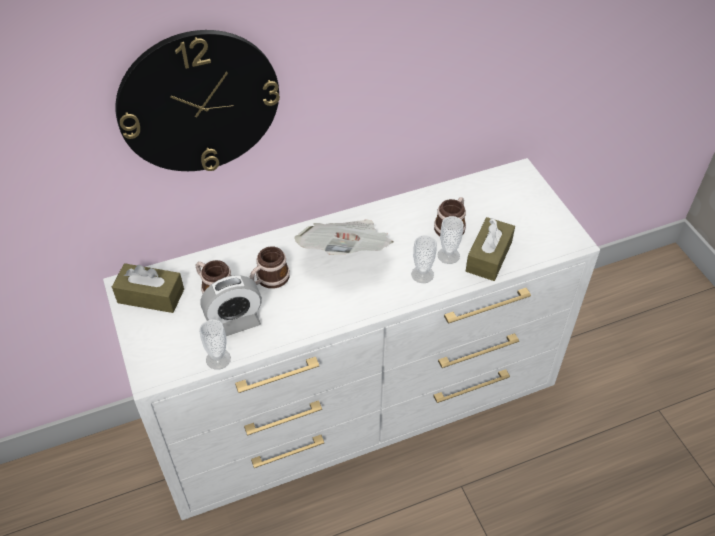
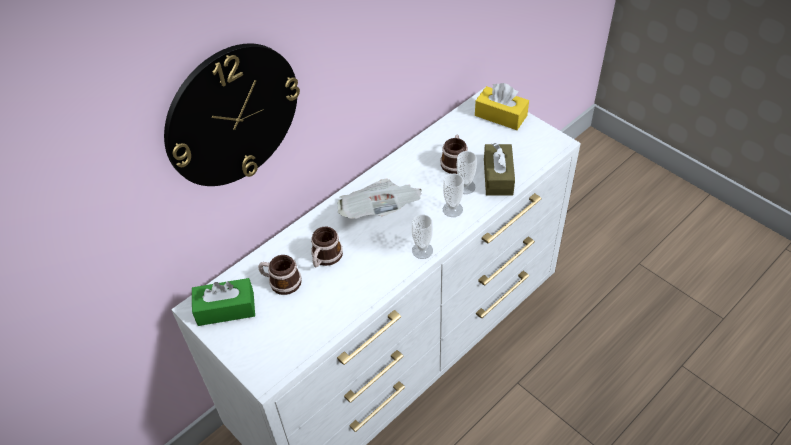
camera: 20 degrees left, 0 degrees up
(151, 296) = (226, 309): brown tissue box -> green tissue box
(218, 359) = (318, 341): cup -> cup (422, 250)
(235, 322) = (315, 304): alarm clock -> none
(527, 193) = (500, 115): none -> yellow tissue box

